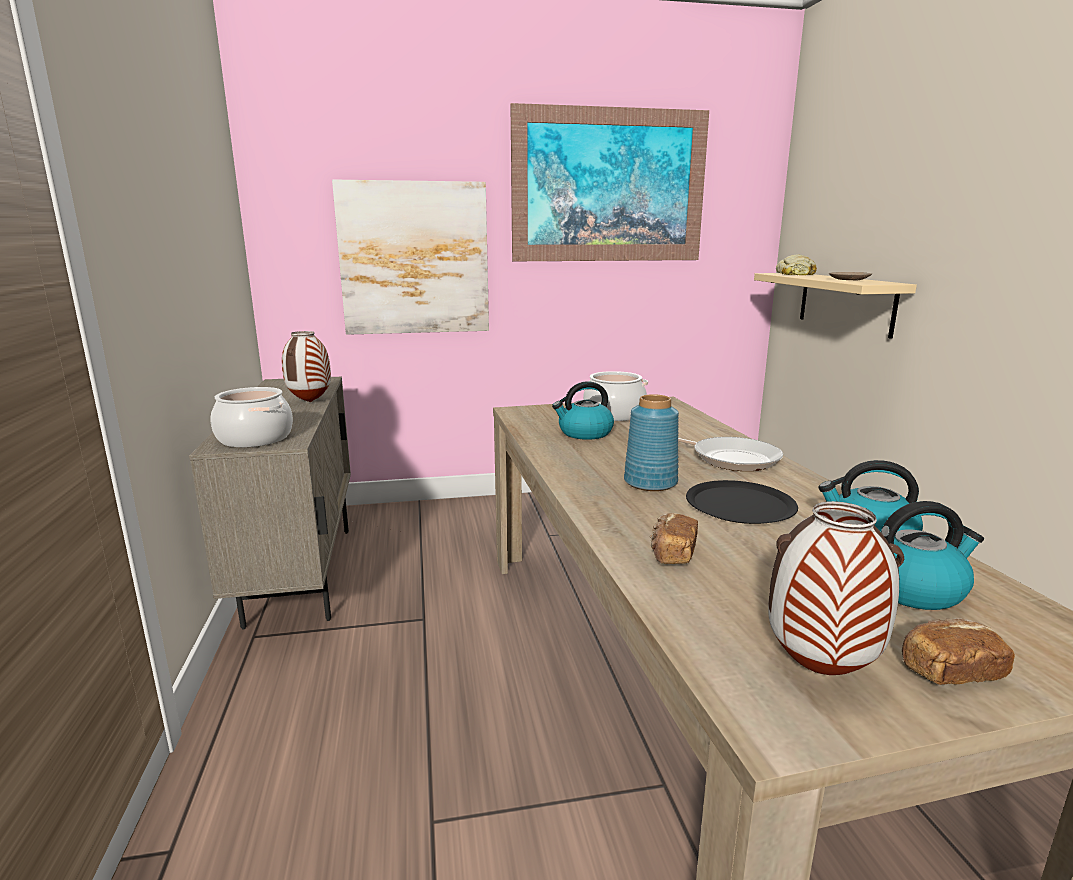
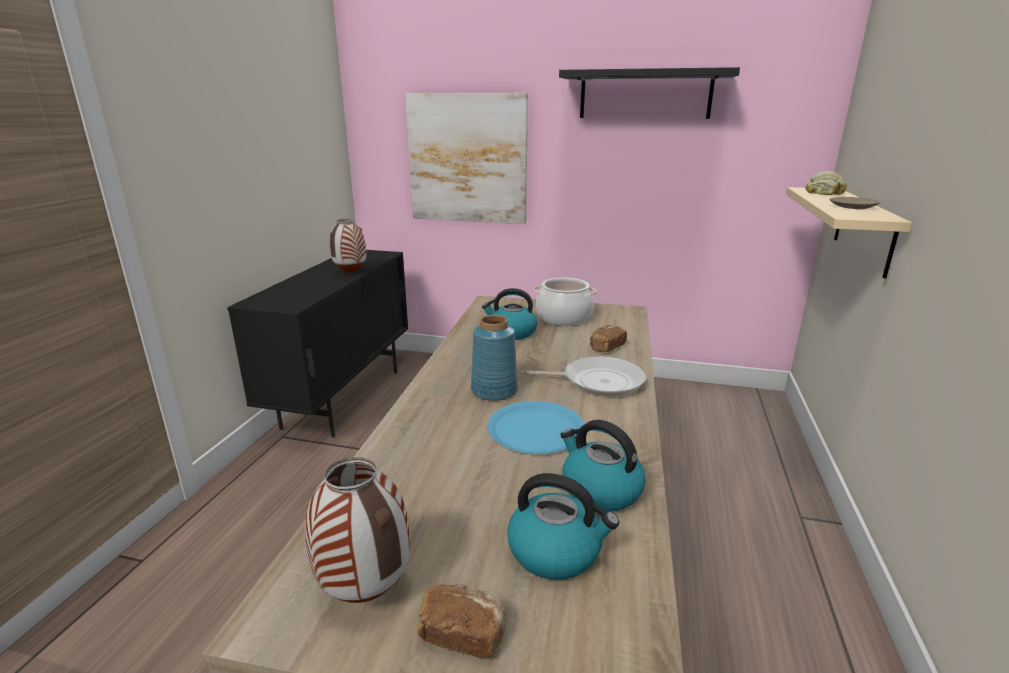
camera: 25 degrees right, 5 degrees up
(255, 438) = (278, 300): cooking pot -> none
(302, 573) = (344, 398): beige cabinet -> black cabinet
(609, 186) = (645, 94): picture -> black shelf
(672, 553) = (414, 459): bread -> bread (606, 347)
(731, 458) = (598, 381): frying pan -> frying pan turned 60 degrees counterclockwise
(740, 504) = (536, 429): black plate -> blue plate

